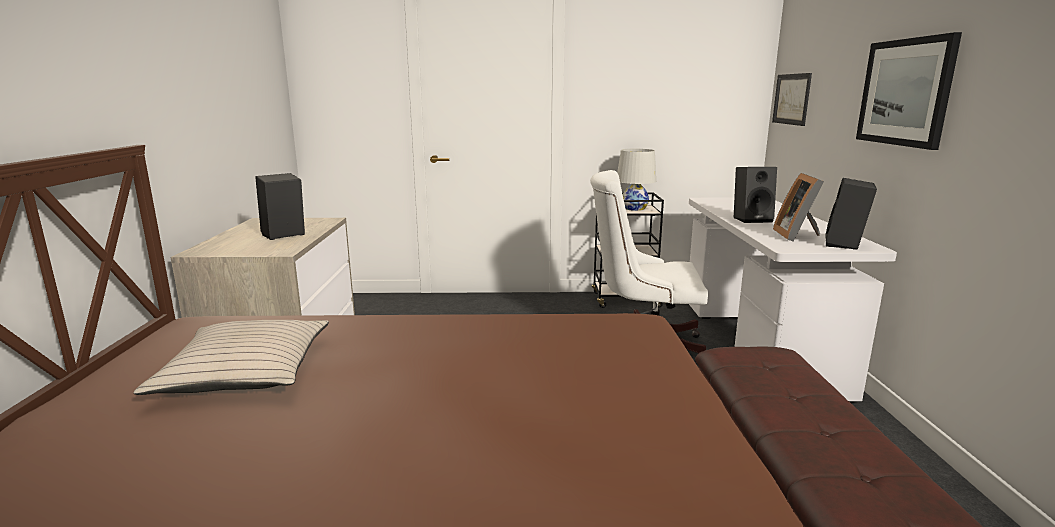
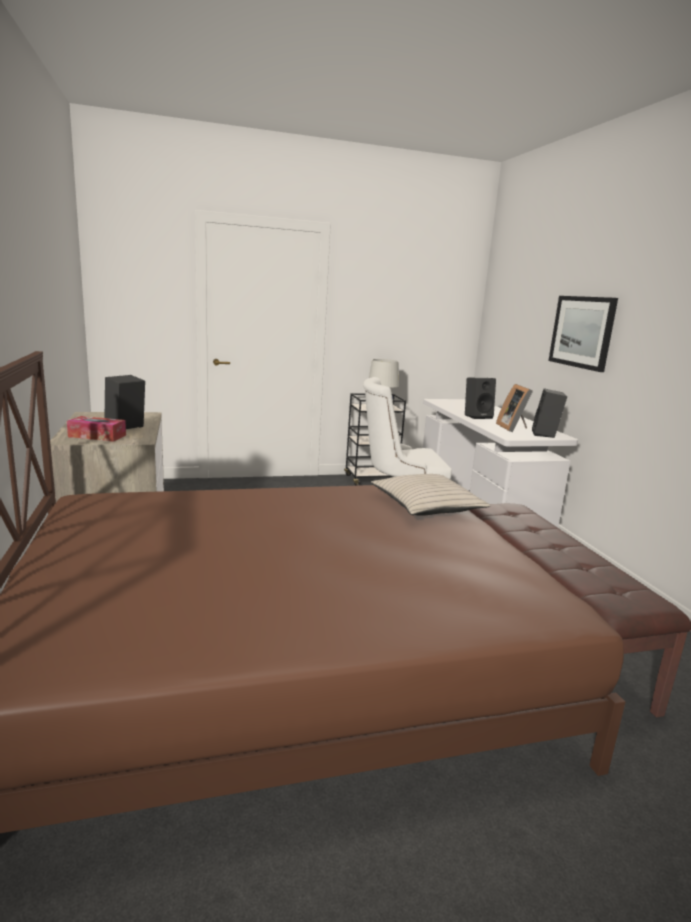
camera: 15 degrees left, 0 degrees up
(240, 246) = (97, 436): none -> tissue box
(245, 372) = (169, 530): beige pillow -> beige pillow (426, 506)
(791, 99) = (497, 326): picture -> none

